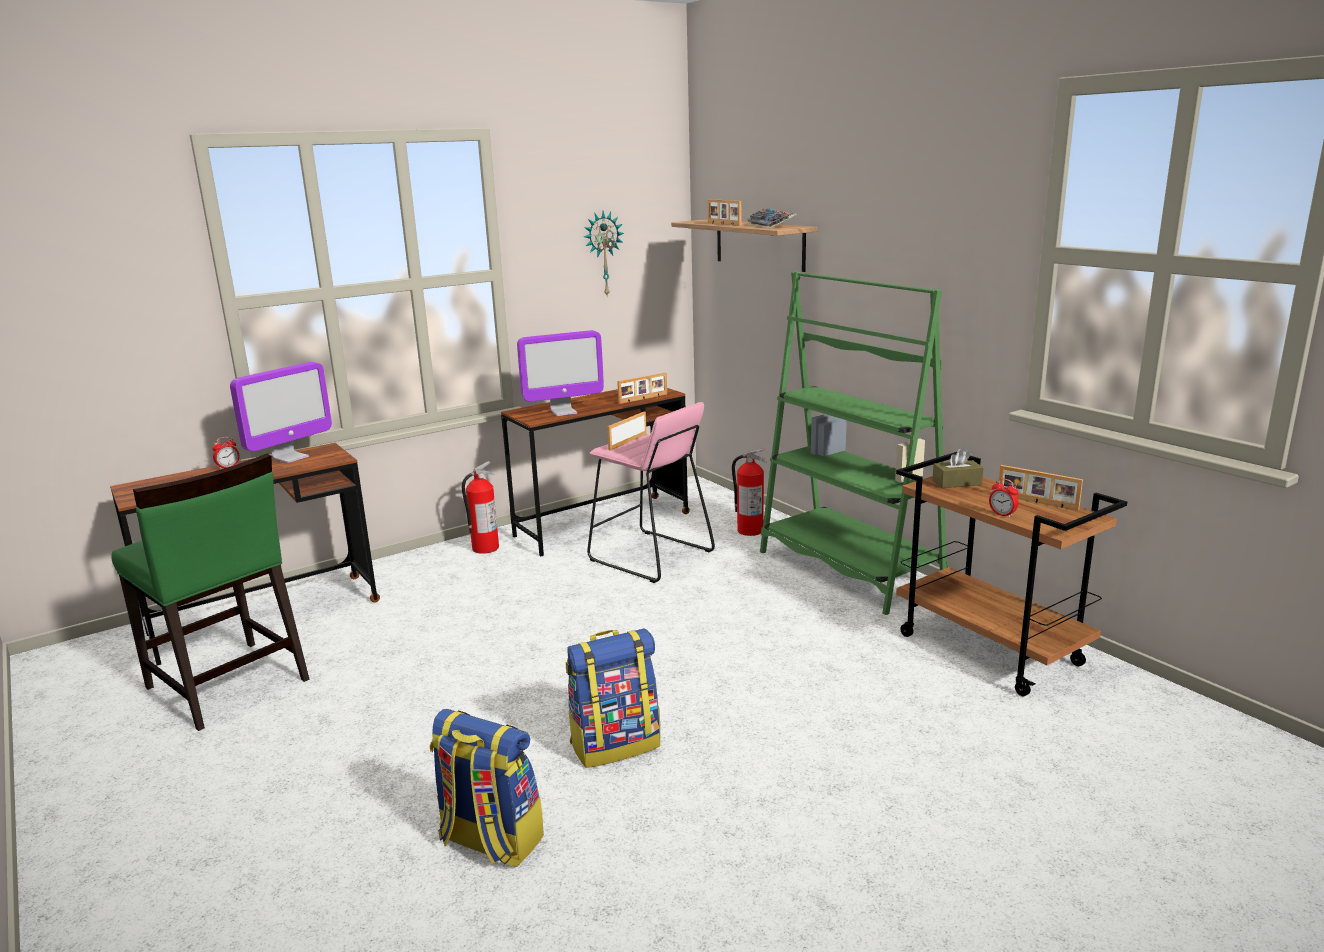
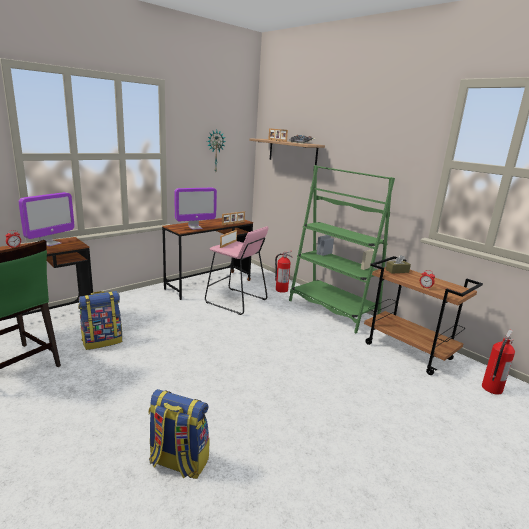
camera: 10 degrees left, 0 degrees up
(484, 548) = (150, 295): fire extinguisher -> fire extinguisher (491, 388)
(615, 744) = (238, 402): backpack -> backpack (102, 341)
(1036, 502) = (438, 282): picture frame -> none

